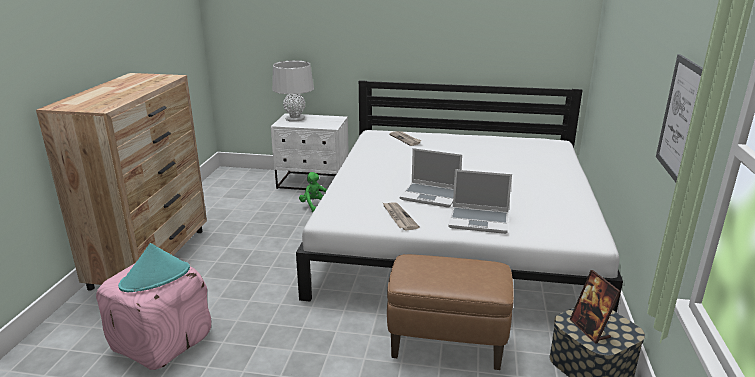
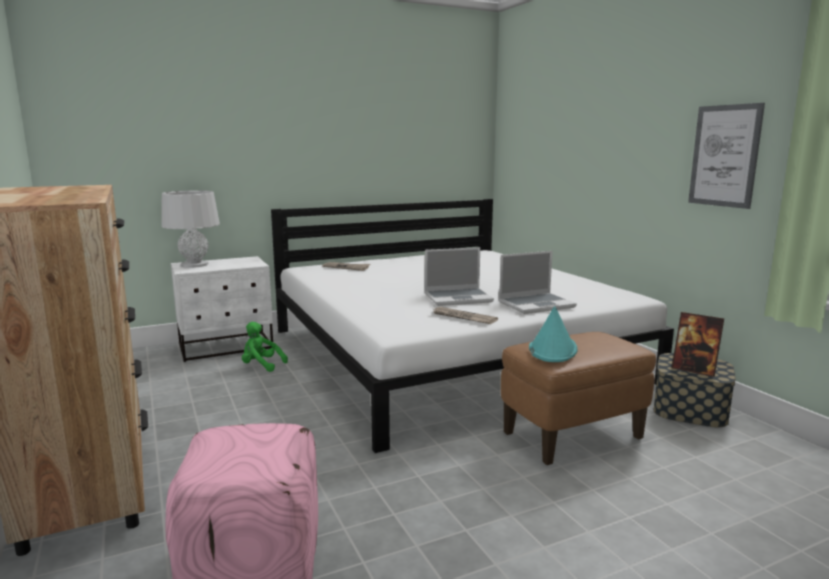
camera: 35 degrees left, 10 degrees down
(155, 277) = (260, 447): turquoise hat -> turquoise hat (552, 349)

